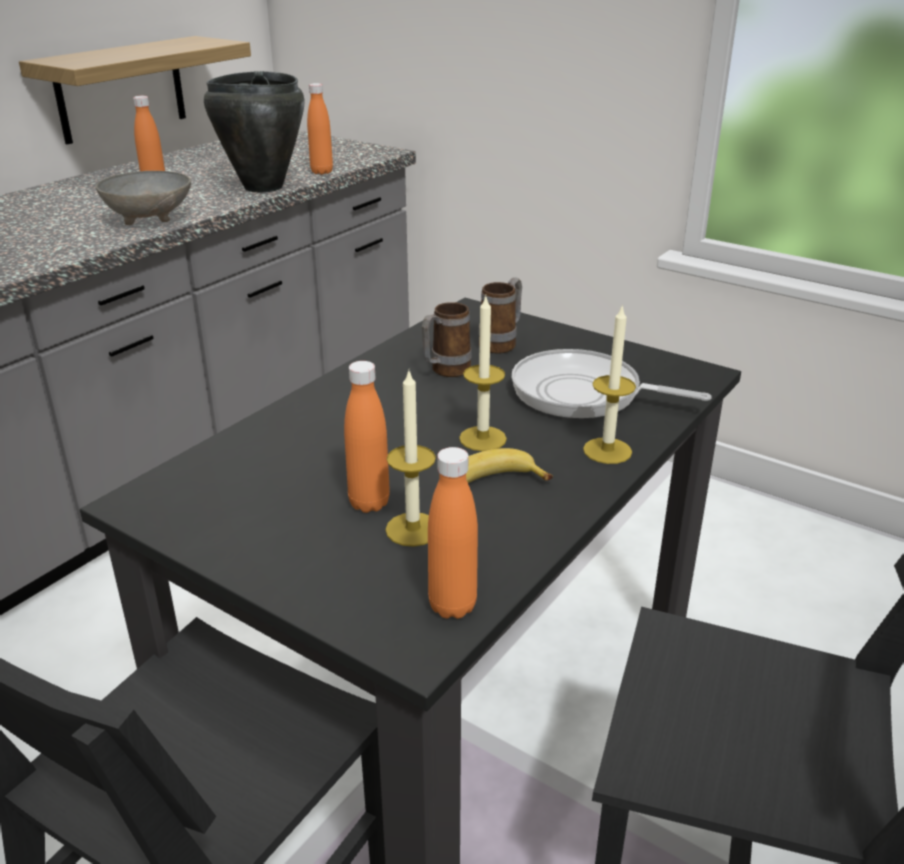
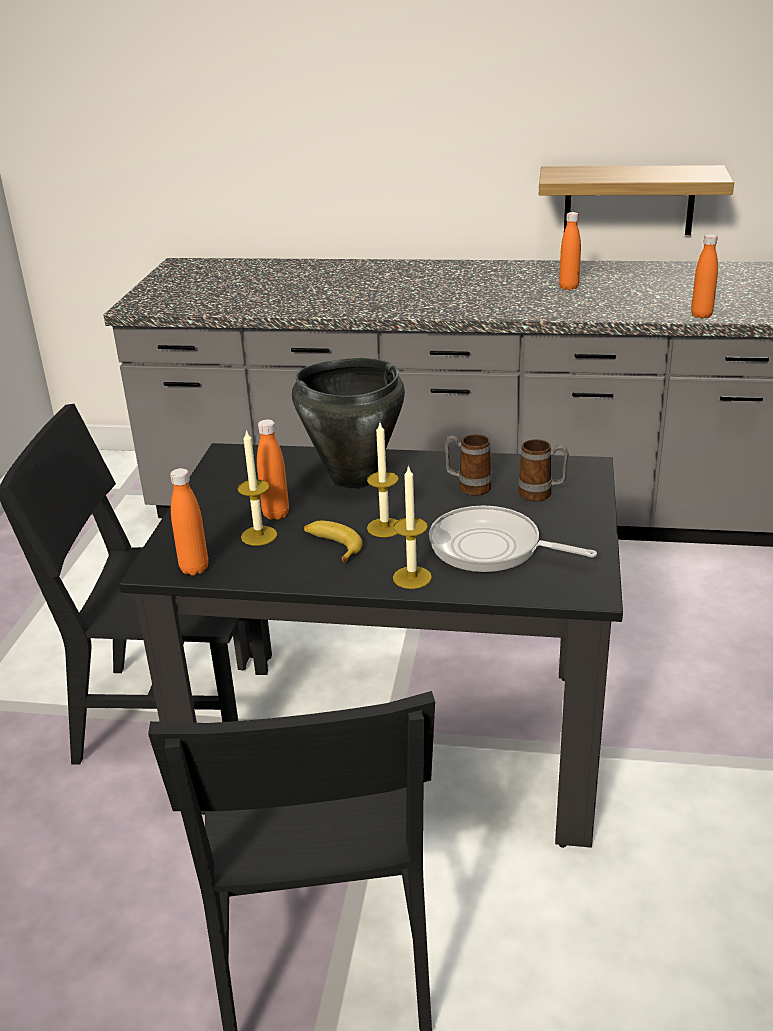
camera: 65 degrees right, 0 degrees up
(149, 221) = (505, 308): grey bowl -> none
(262, 187) = (628, 311): black cooking pot -> black cooking pot (352, 479)
(583, 394) = (491, 548): frying pan -> frying pan turned 60 degrees counterclockwise

